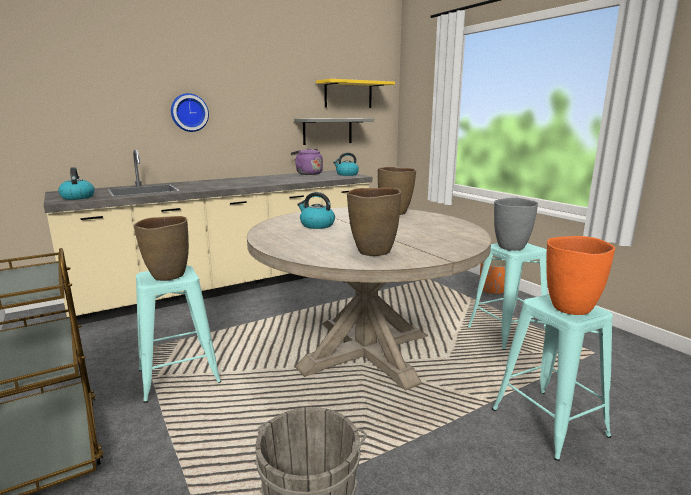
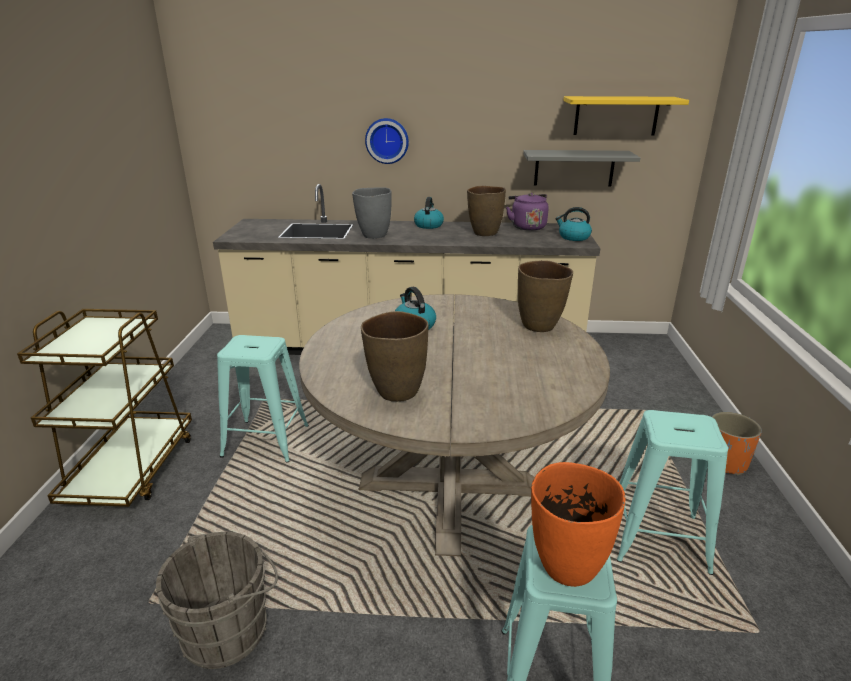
camera: 35 degrees right, 10 degrees up
(77, 197) = (251, 233): kettle -> kettle (428, 225)
(167, 276) = (250, 347): brown vase -> brown vase (484, 233)
(511, 247) = (671, 427): grey vase -> grey vase (373, 235)

